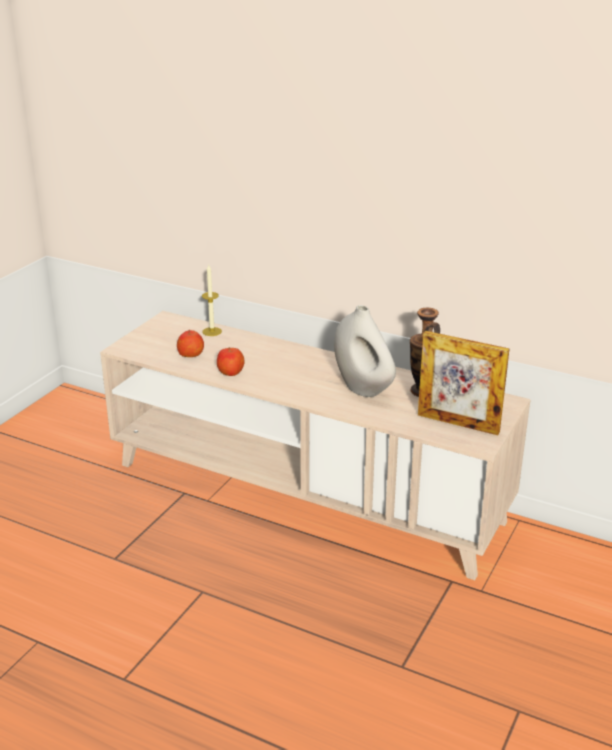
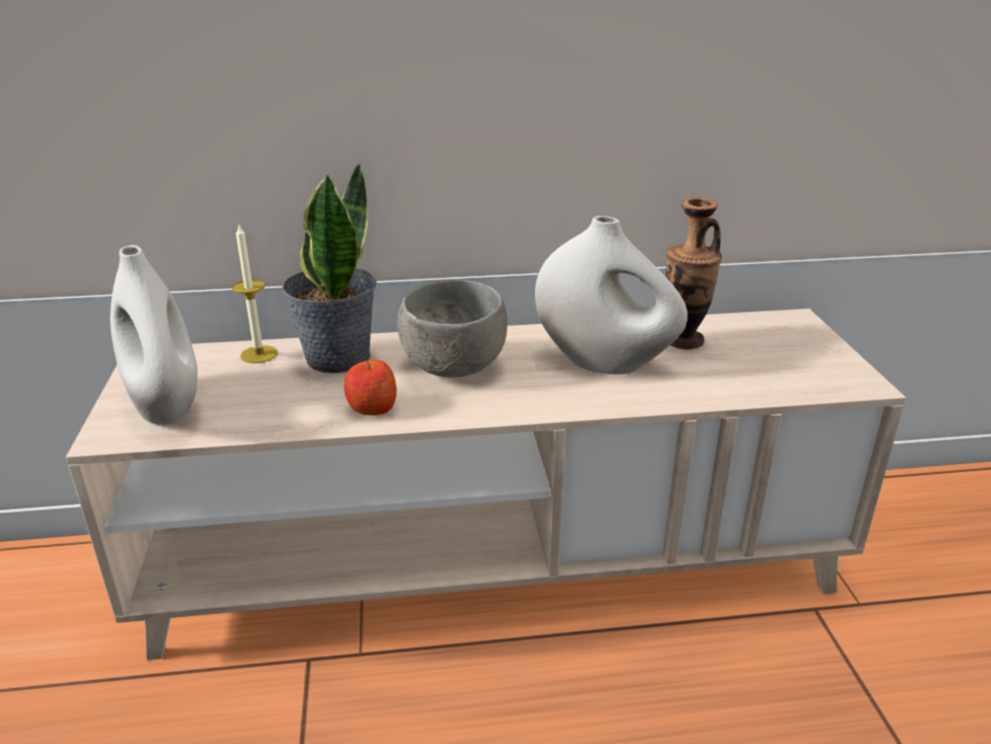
camera: 35 degrees left, 0 degrees up
(152, 343) = (166, 407): none -> white vase
(191, 354) = (263, 401): apple -> none
(243, 344) = (336, 357): none -> potted plant
(287, 366) = (452, 367): none -> grey bowl
(458, 423) = (792, 367): picture frame -> none

